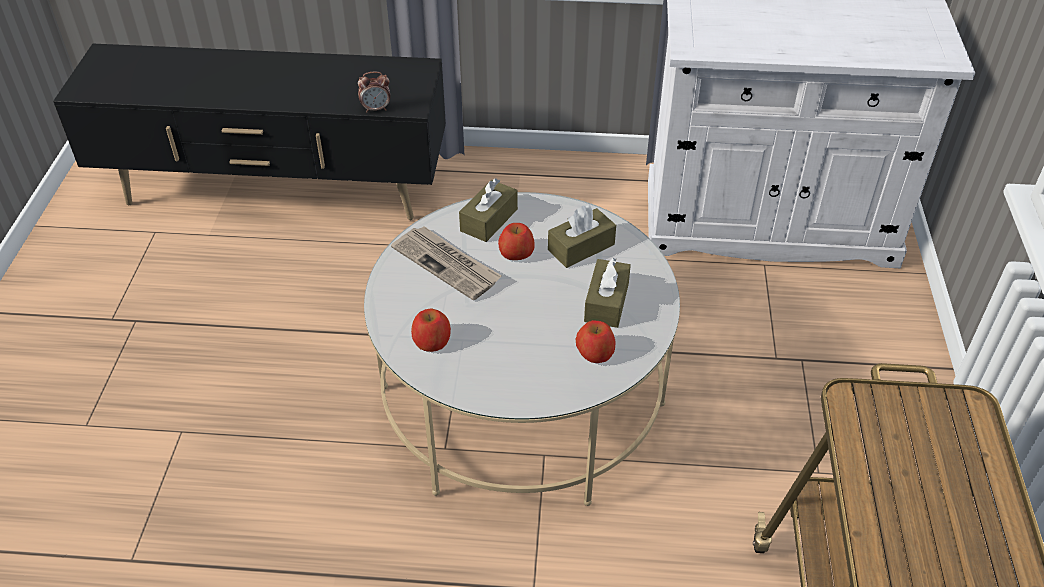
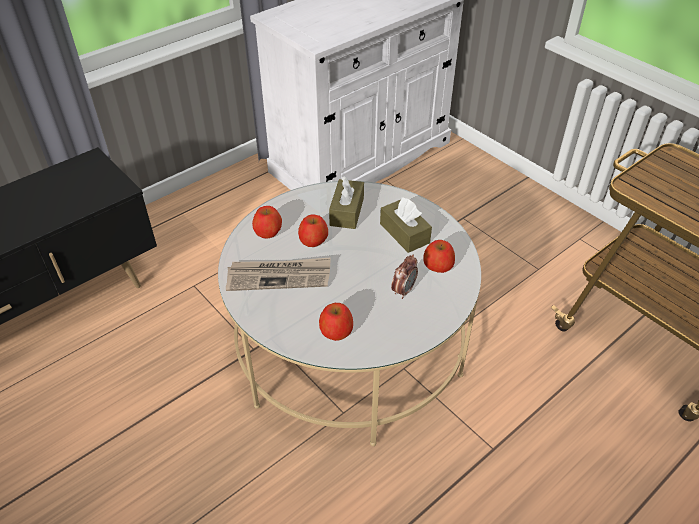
camera: 45 degrees left, 0 degrees up
(376, 109) = (92, 205): alarm clock -> alarm clock (403, 290)
(489, 220) = (268, 231): brown tissue box -> apple

